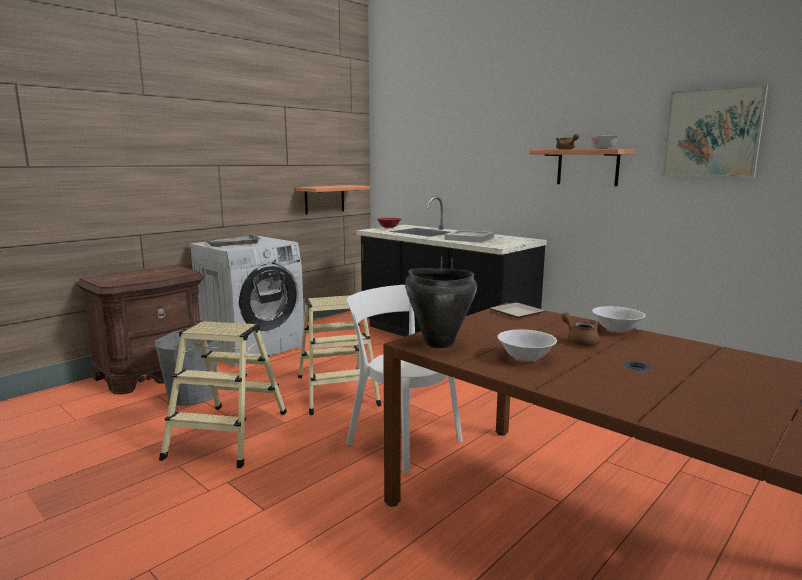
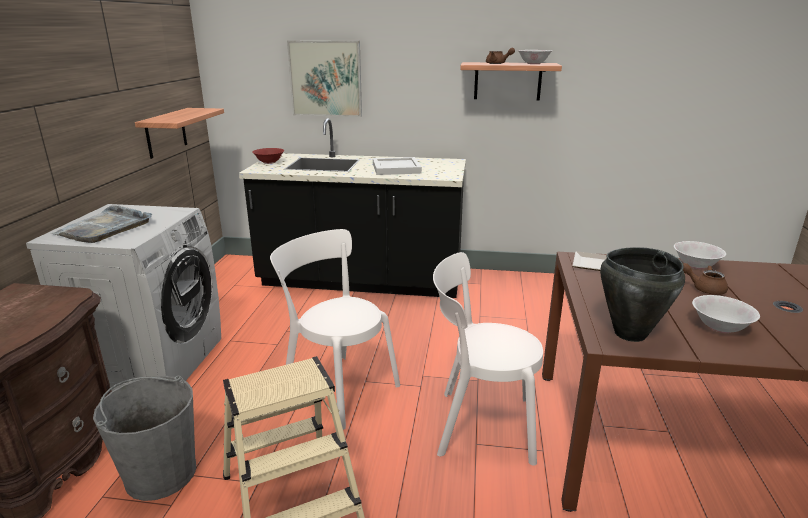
camera: 35 degrees left, 10 degrees up
(337, 390) = (338, 387): beige step ladder -> white chair
(712, 133) = (630, 48): picture -> picture (325, 79)

